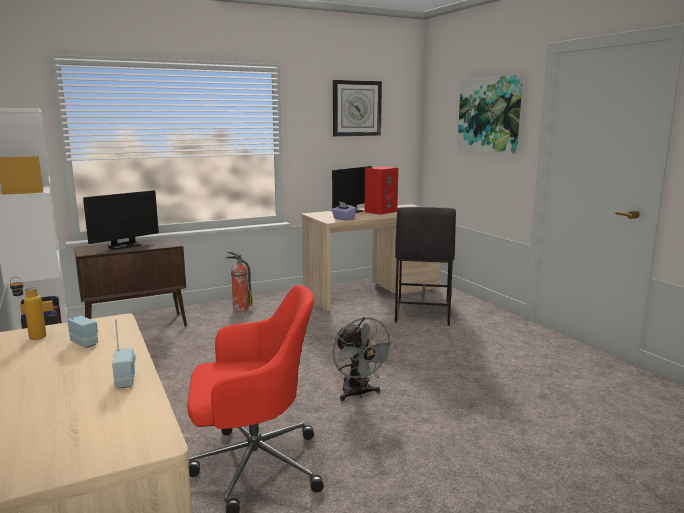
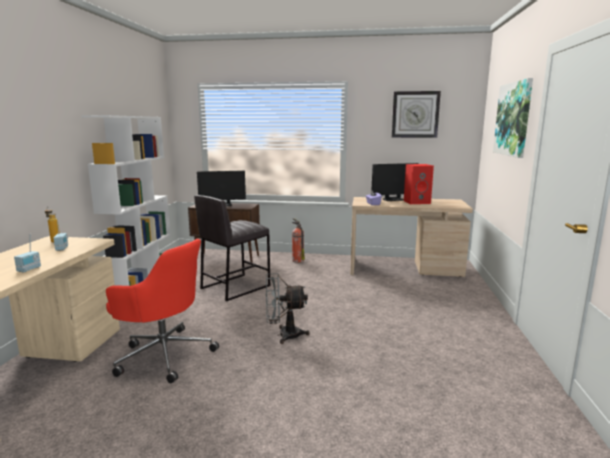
camera: 35 degrees right, 0 degrees up
(358, 394) = (283, 335): grey fan -> grey fan turned 75 degrees clockwise
(421, 313) = (421, 292): grey stool -> grey stool (234, 287)

